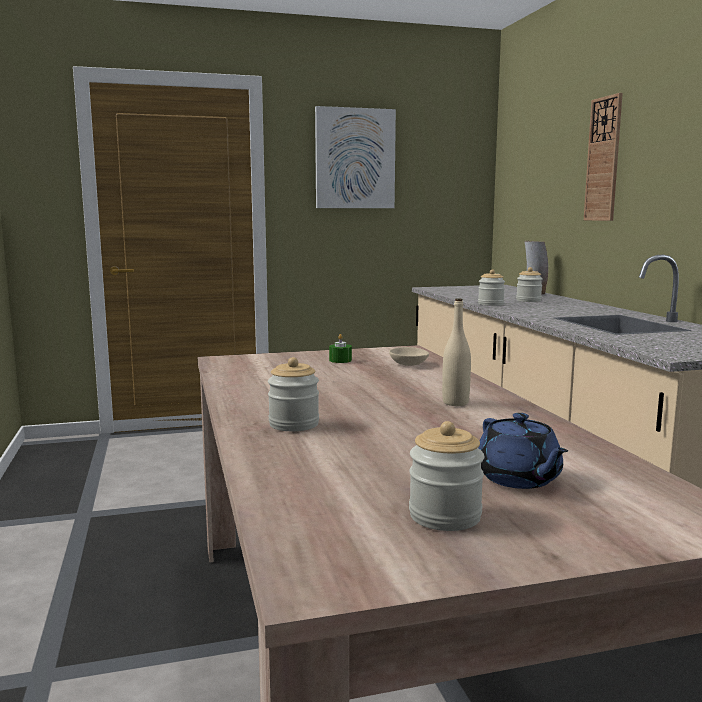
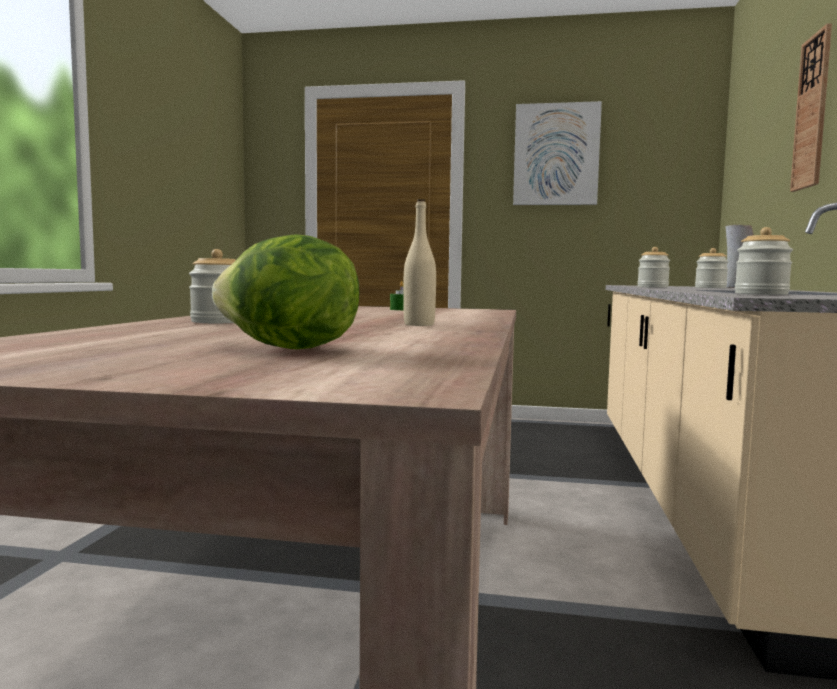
camera: 25 degrees right, 5 degrees down
(407, 364) = (459, 313): beige bowl -> none
(445, 516) = (117, 354): jar -> jar (761, 294)
(518, 479) = (289, 349): blue teapot -> lettuce

